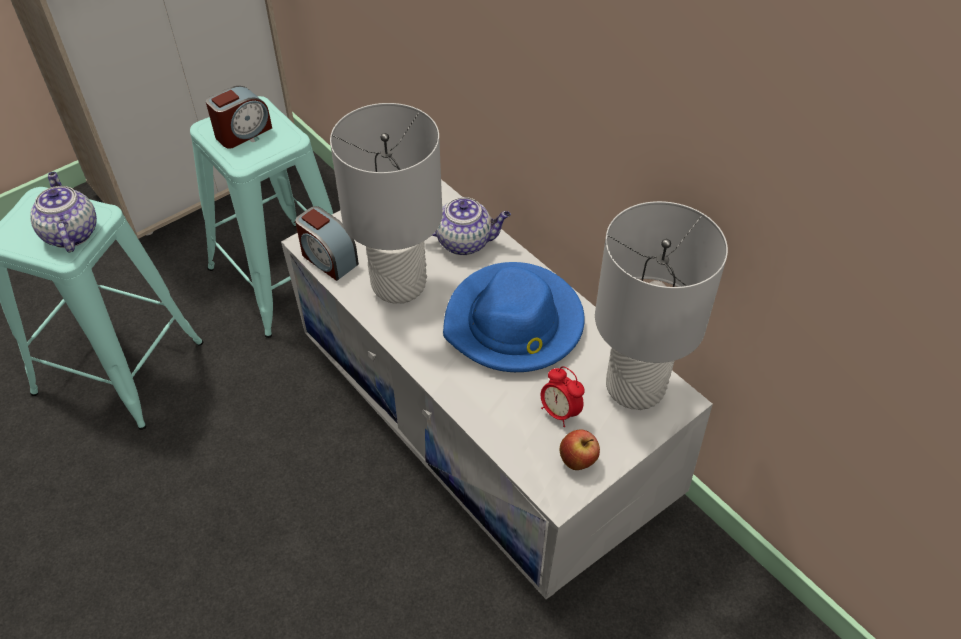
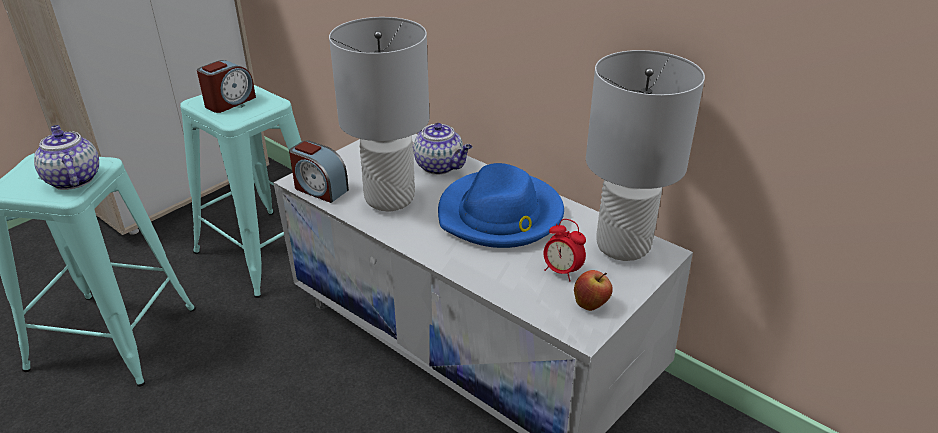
camera: 10 degrees left, 15 degrees down
(465, 241) = (440, 166): teapot -> teapot turned 45 degrees clockwise

